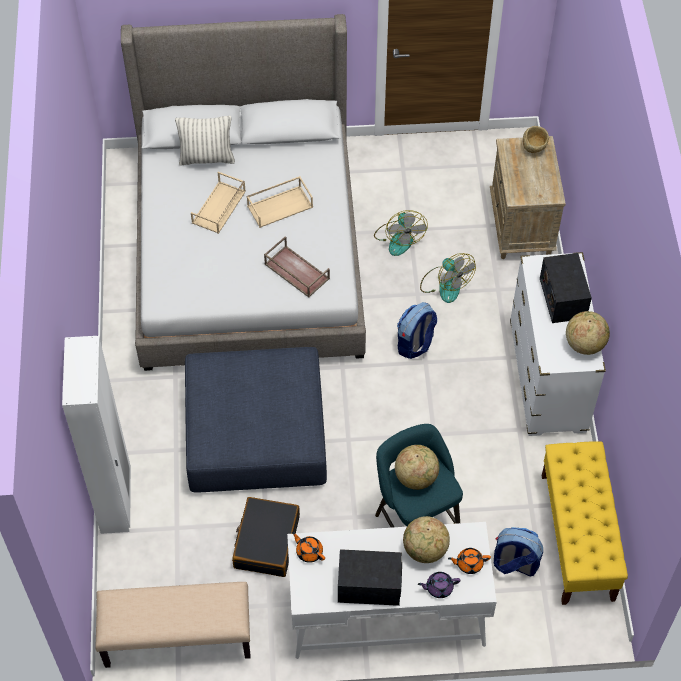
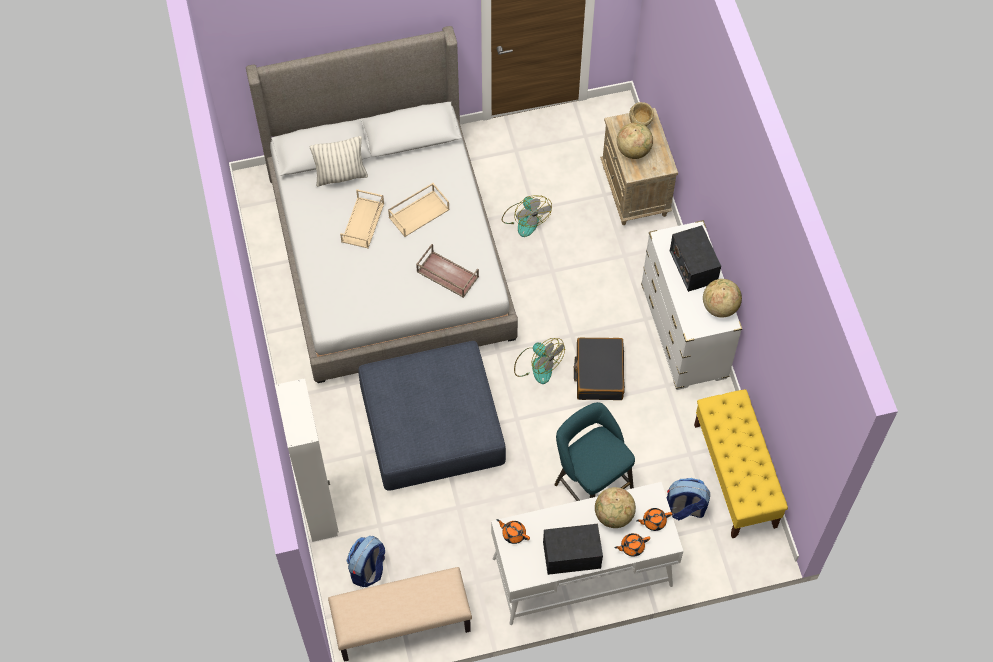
camera: 10 degrees left, 5 degrees up
(266, 542) = (462, 525): black suitcase -> black suitcase (599, 373)
(415, 344) = (559, 319): backpack -> backpack (368, 569)
(416, 477) = (592, 450): globe -> globe (633, 150)
(438, 587) = (631, 547): purple teapot -> orange teapot
(445, 284) = (576, 257): fan -> fan (537, 365)

